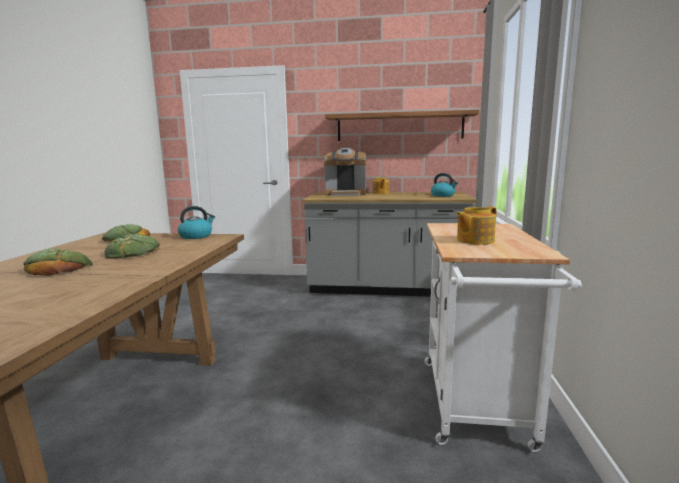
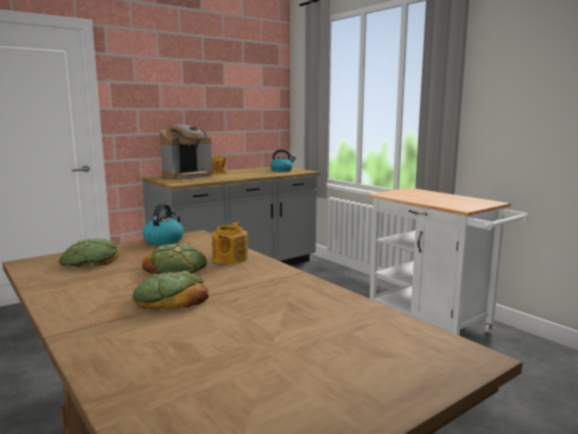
camera: 45 degrees left, 0 degrees up
(399, 127) = (222, 102): shelf -> none
(474, 240) = (441, 201): teapot -> teapot (229, 258)

